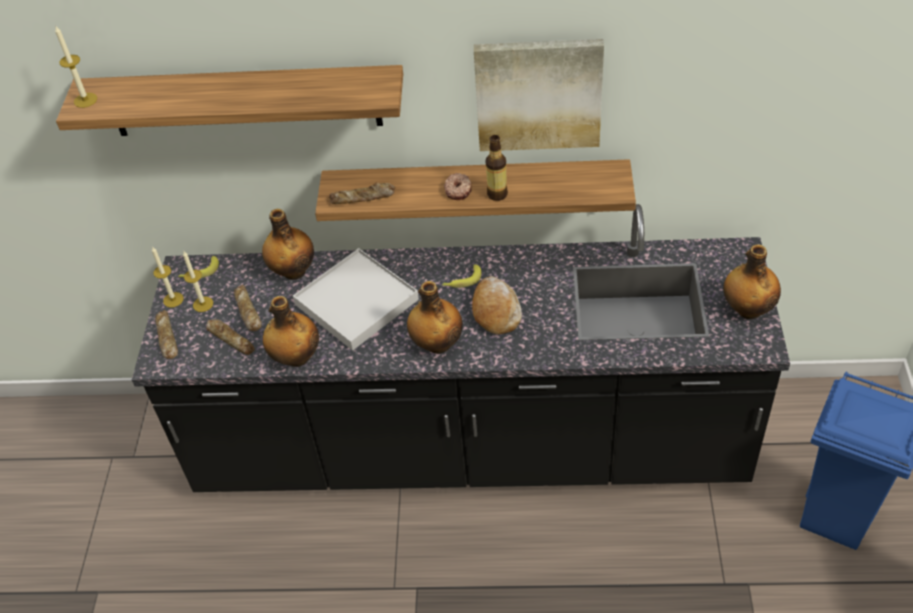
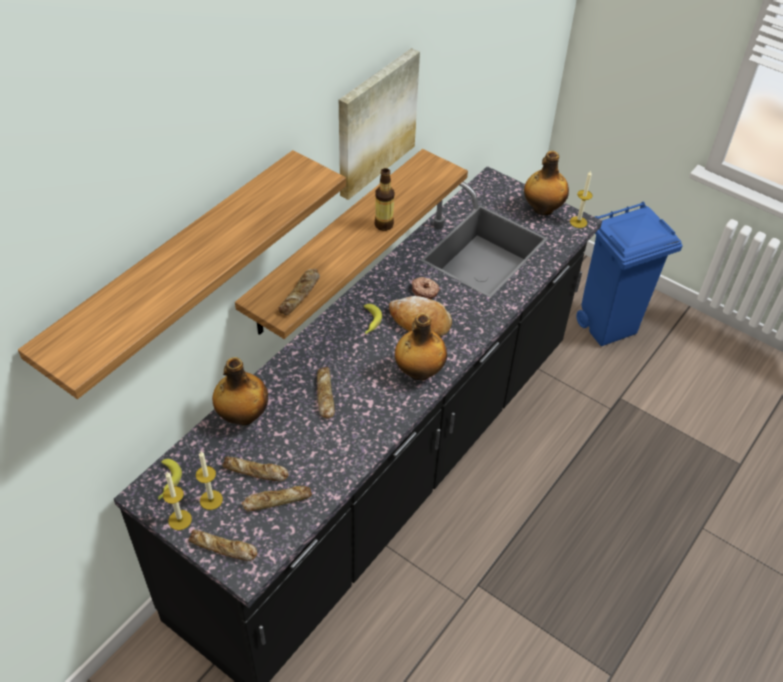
camera: 60 degrees left, 0 degrees up
(85, 100) = (70, 354): candle -> candle (578, 222)
(296, 357) = (344, 466): bottle -> none
(356, 302) = (324, 395): white tray -> bread
(458, 190) = (355, 241): donut -> donut (425, 291)

